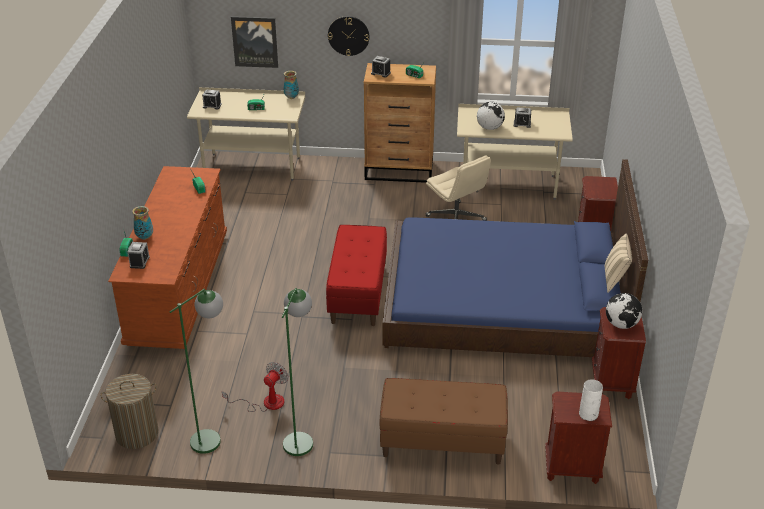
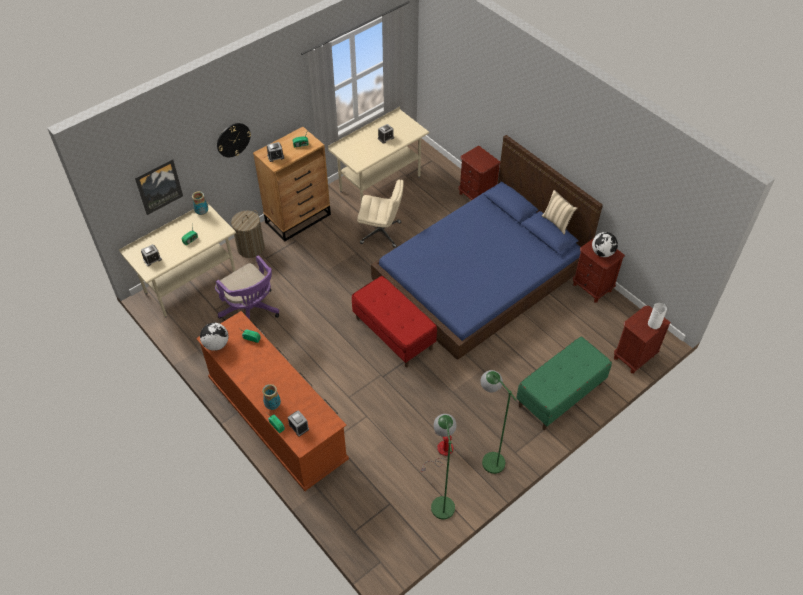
camera: 45 degrees left, 15 degrees up
(137, 433) = (397, 539): laundry basket -> laundry basket (251, 248)
(268, 209) = (251, 312): none -> purple office chair
(442, 442) = (560, 395): brown bench -> green bench
(489, 128) = (370, 154): globe -> globe (216, 344)

